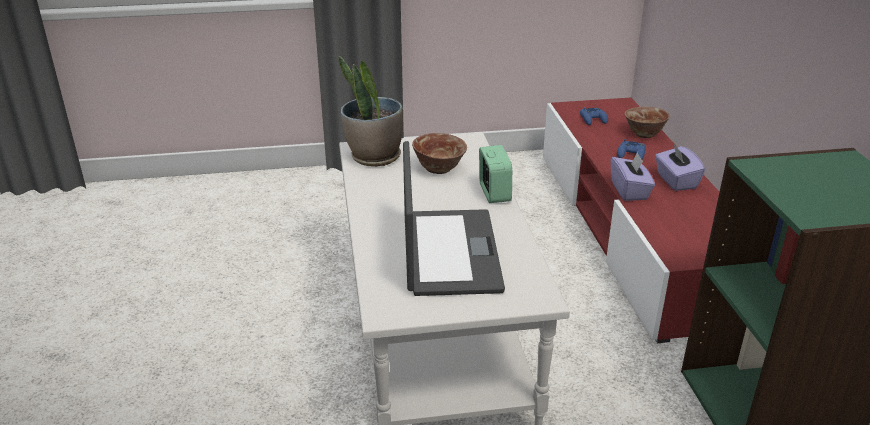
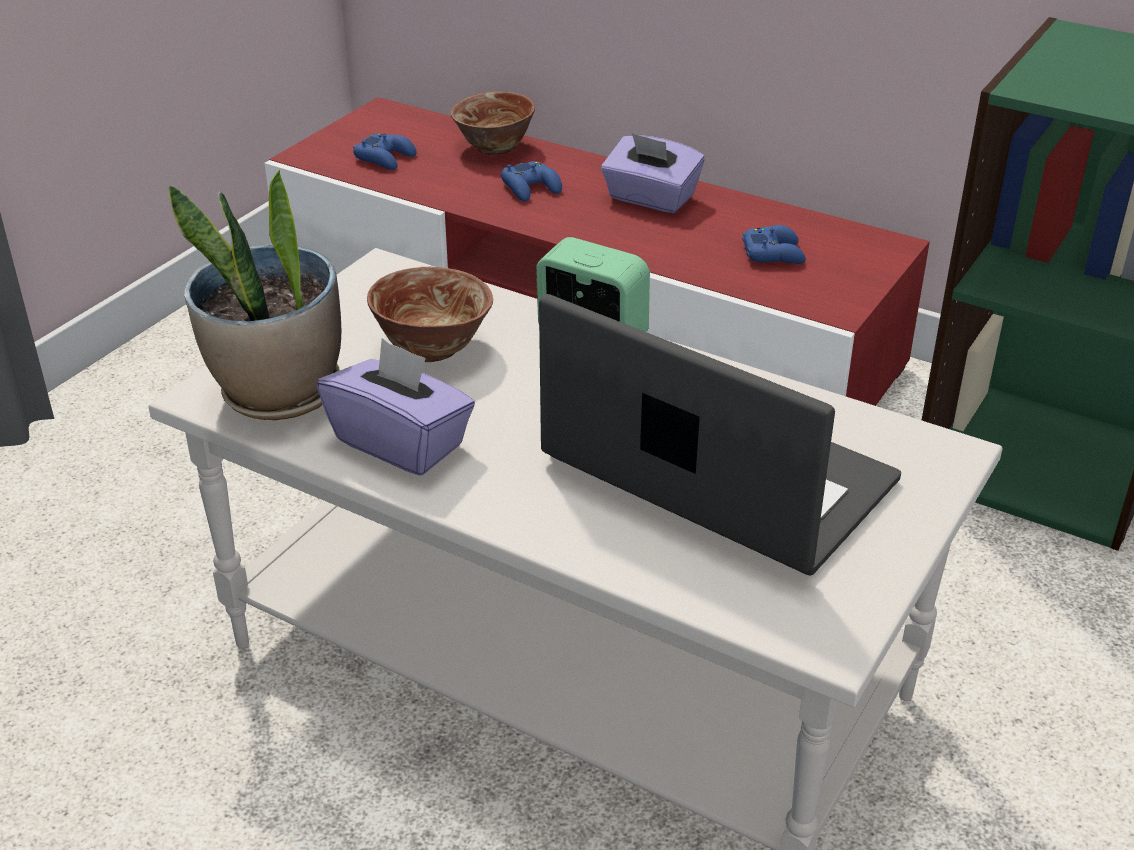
camera: 50 degrees left, 5 degrees up
(629, 191) = (622, 245): purple tissue box -> purple tissue box (401, 442)
(691, 226) = (773, 253): none -> blue game controller

